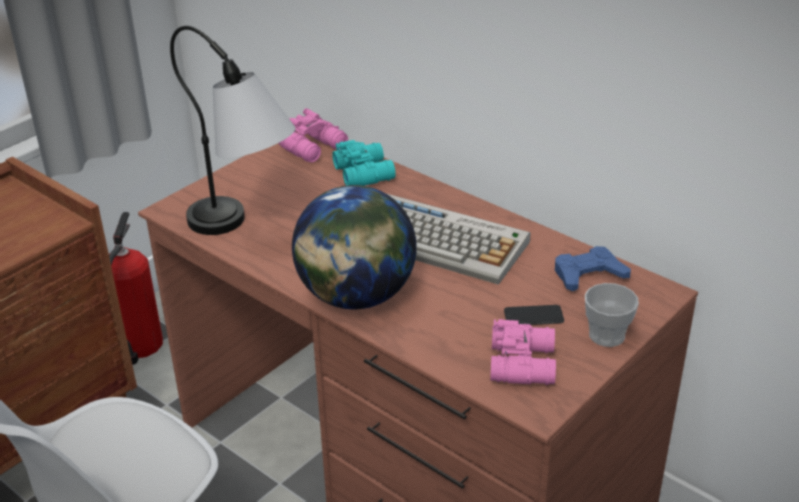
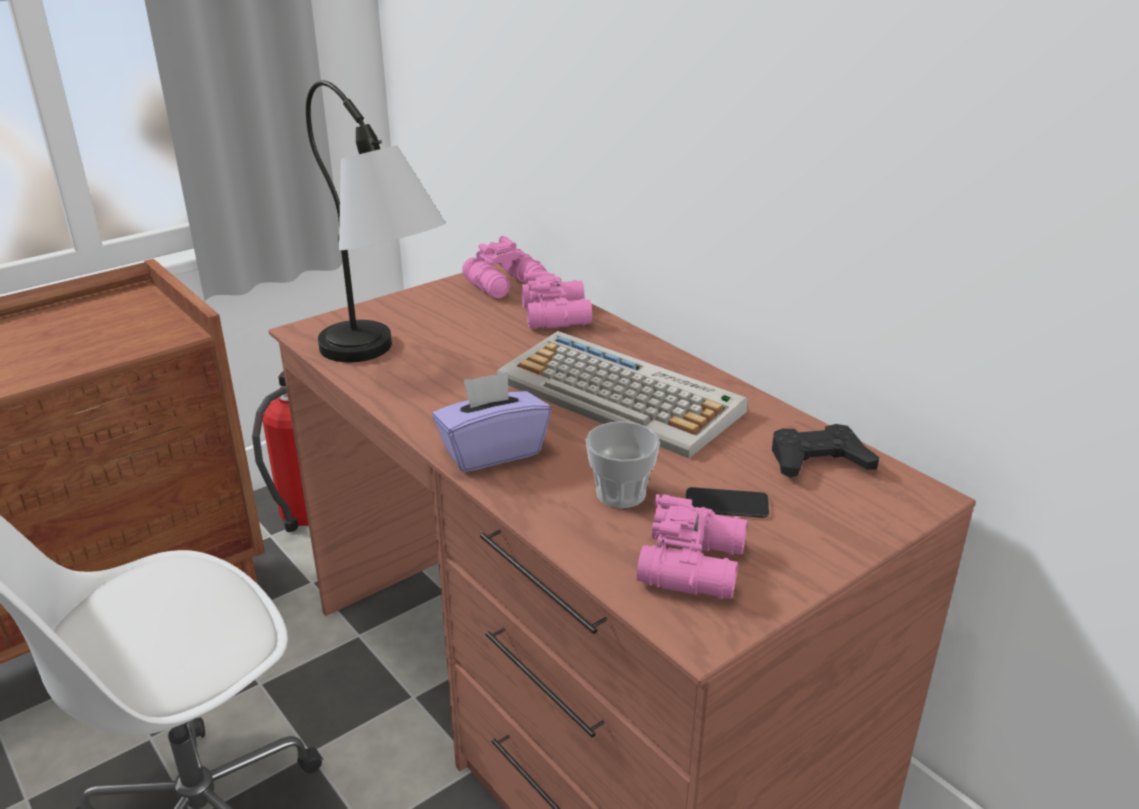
camera: 10 degrees right, 5 degrees down
(356, 296) = (492, 451): globe -> purple tissue box
(365, 172) = (557, 315): turquoise binoculars -> pink binoculars
(588, 274) = (818, 460): blue game controller -> black game controller
(606, 335) = (827, 542): cup -> cup (621, 494)

